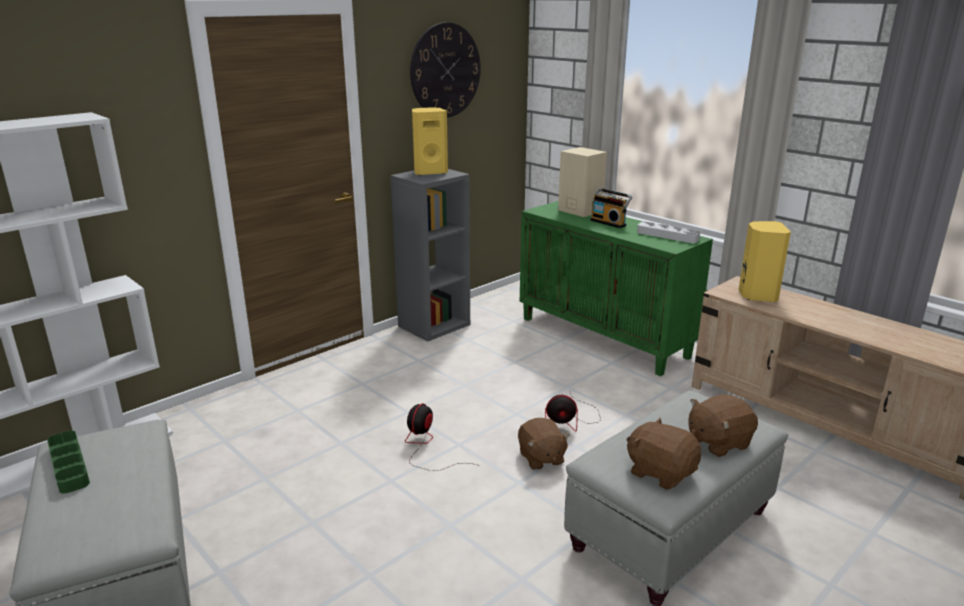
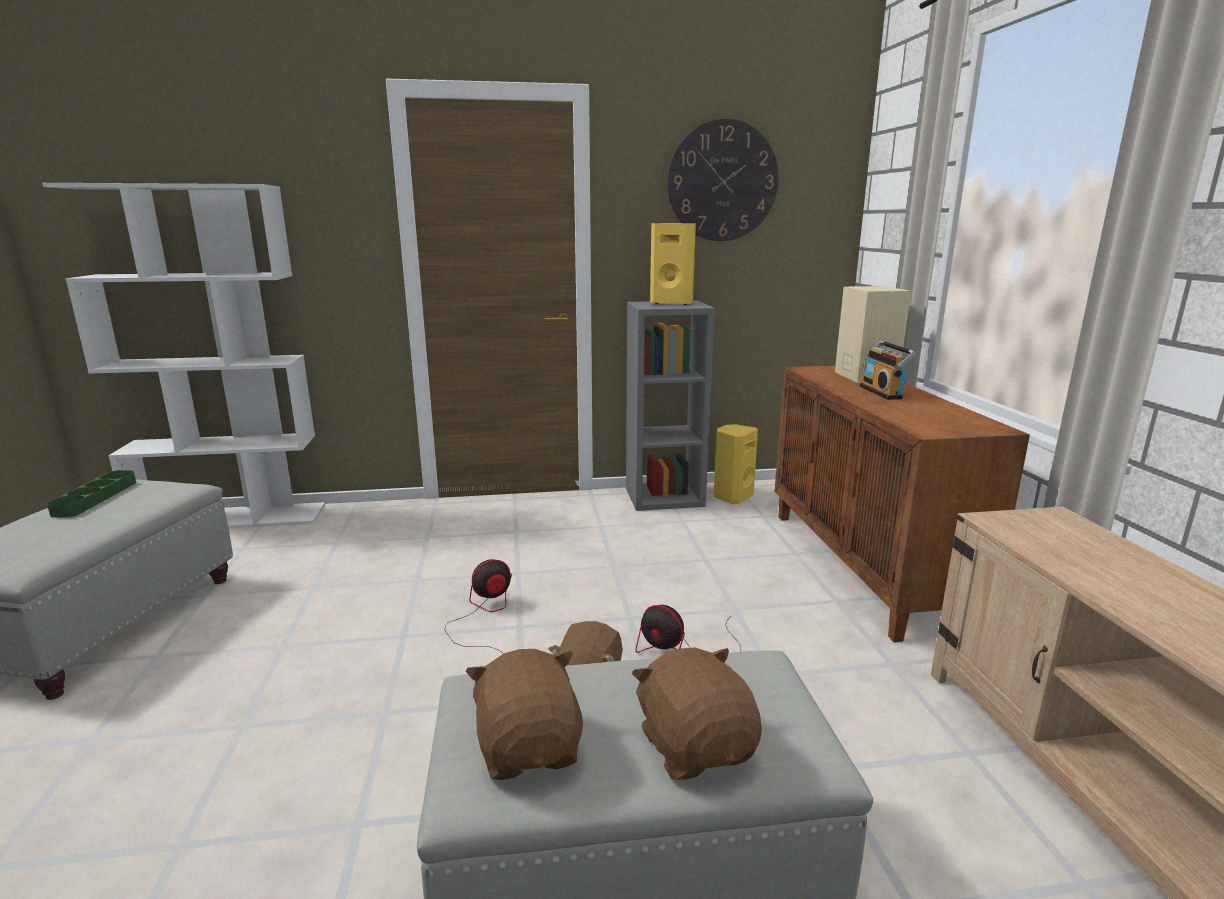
camera: 35 degrees right, 5 degrees down
(604, 337) = (864, 567): green cabinet -> brown cabinet
(667, 236) = (950, 418): grey tray -> none
(718, 442) = (696, 746): brown plush toy -> brown plush toy turned 60 degrees clockwise
(757, 295) = (1060, 540): yellow speaker -> yellow speaker (731, 497)

